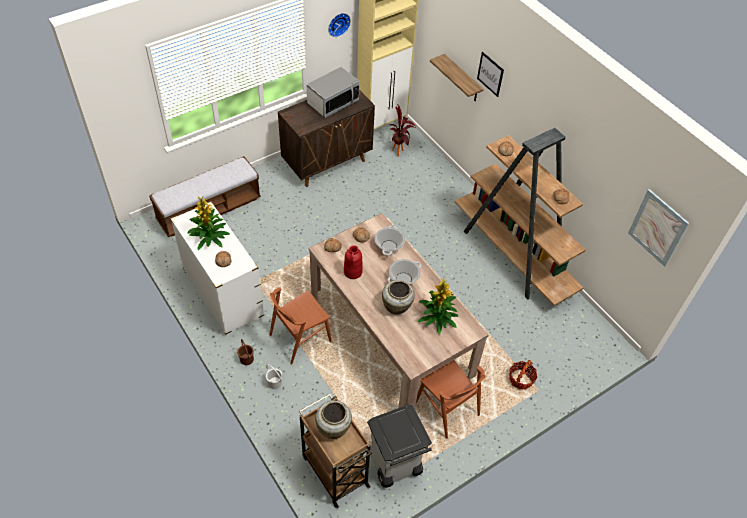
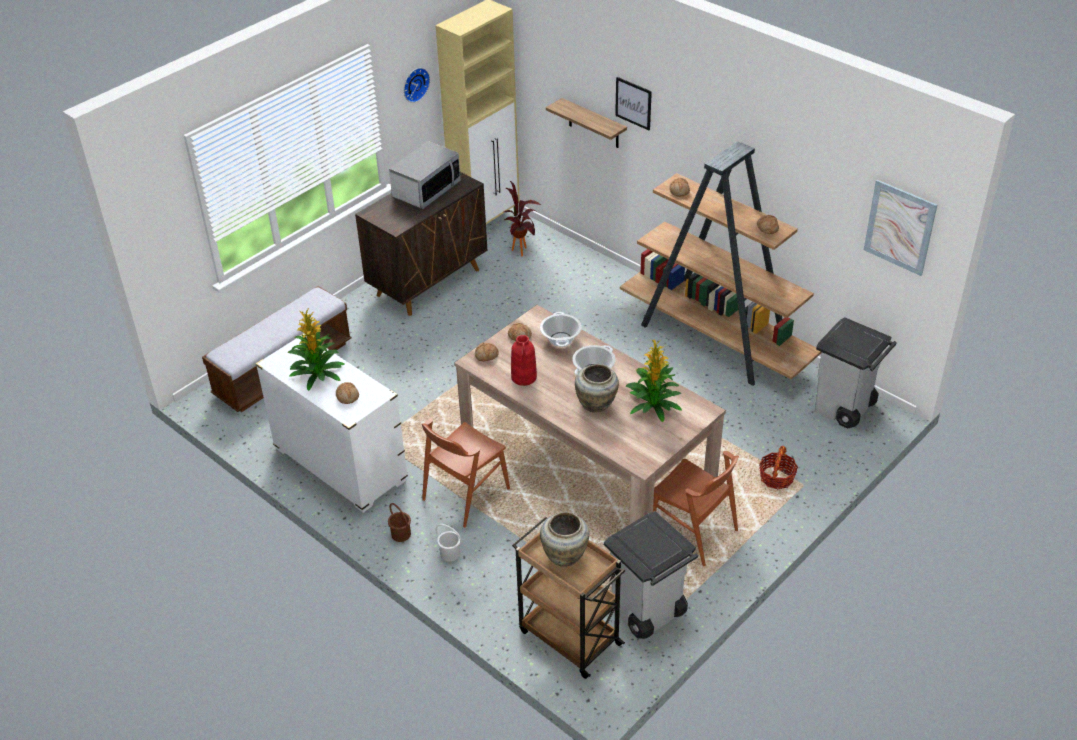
camera: 10 degrees left, 10 degrees down
(588, 335) = (844, 409): none -> grey trash can

